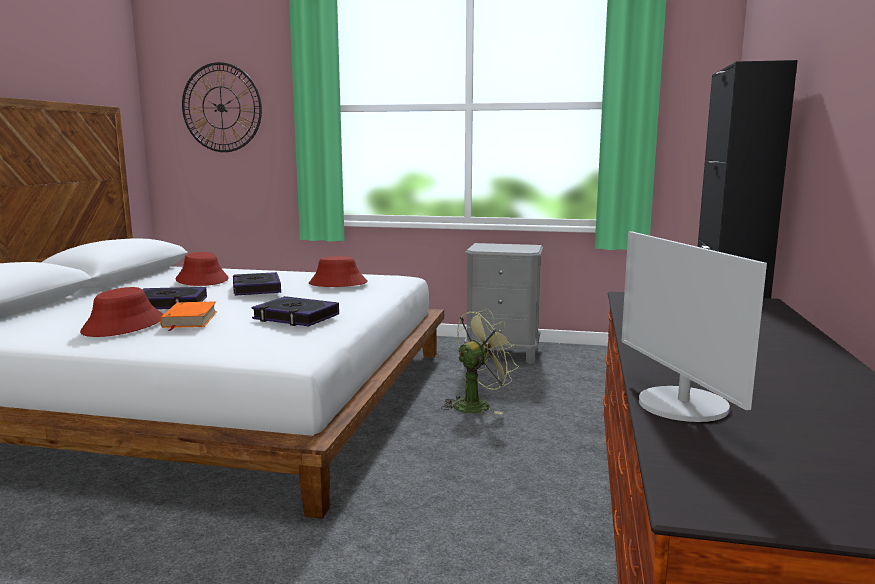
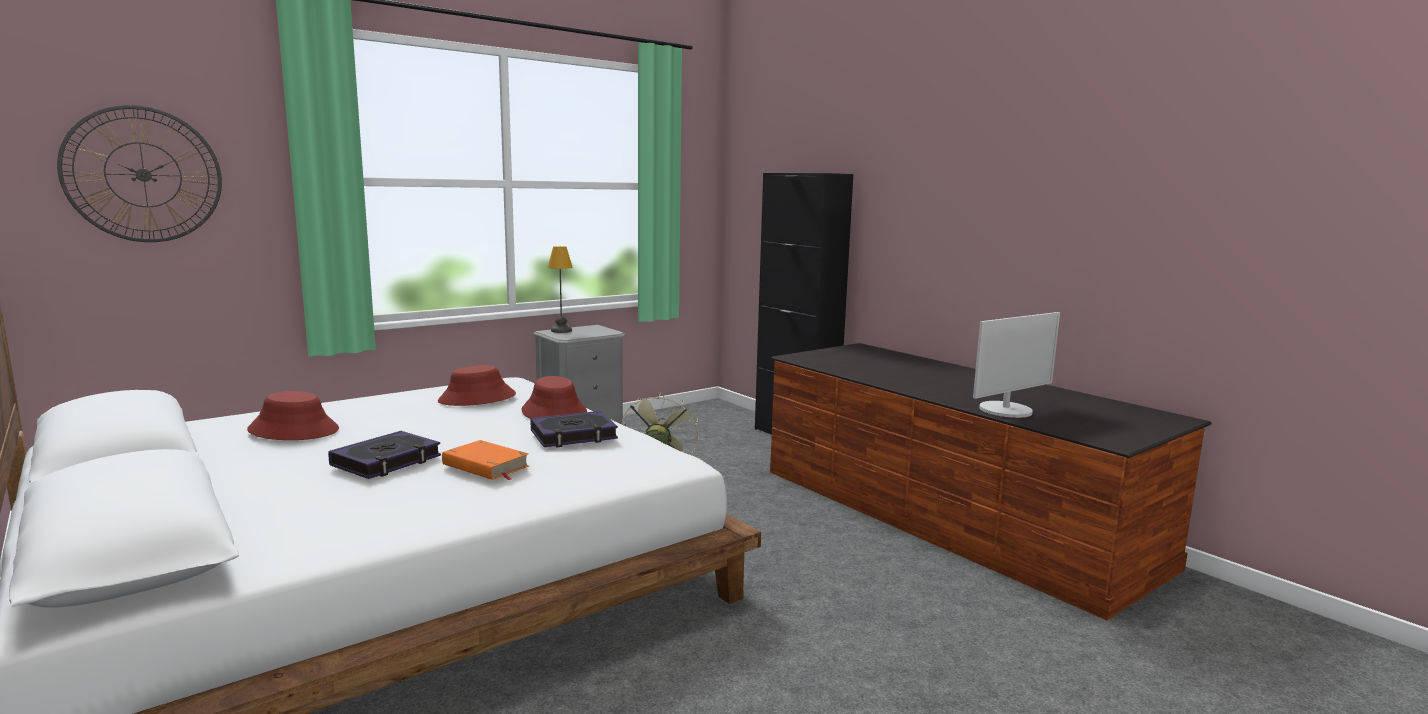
camera: 50 degrees left, 0 degrees up
(124, 325) = (429, 492): red hat -> red hat (554, 412)
(256, 289) = (416, 423): book -> none
(493, 245) = (561, 330): none -> table lamp
(682, 405) = (1006, 410): monitor -> monitor turned 60 degrees counterclockwise

